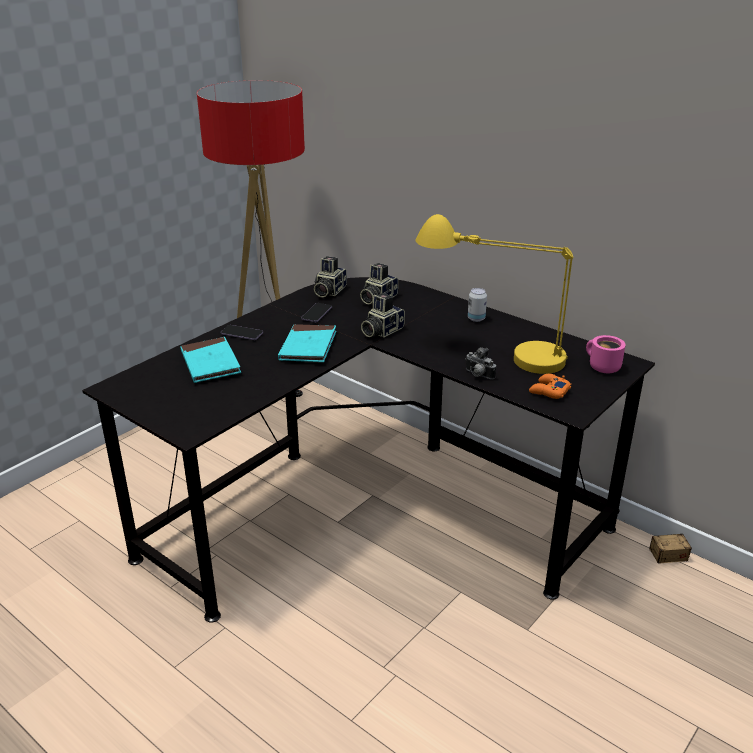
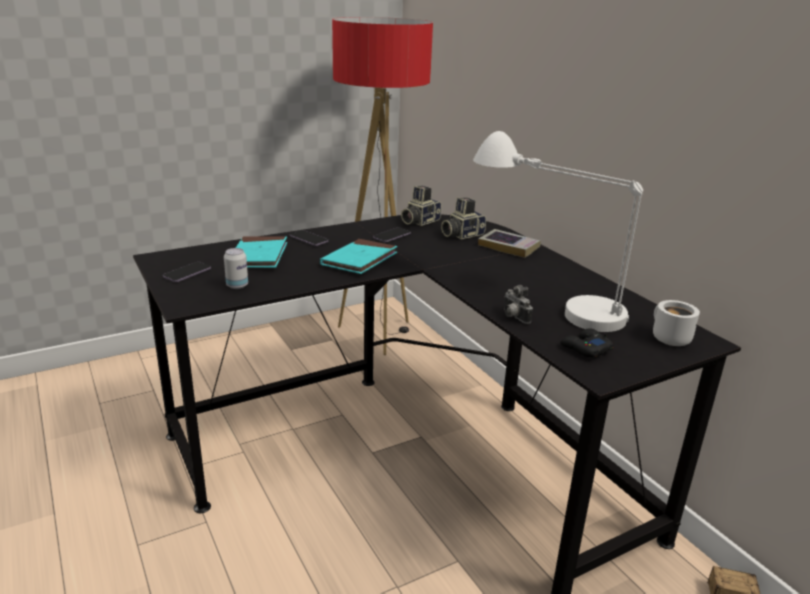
camera: 20 degrees right, 5 degrees down
(159, 398) = (187, 273): none -> phone
(381, 331) = (442, 260): camera -> none
(427, 304) = (509, 247): none -> book
(476, 319) = (551, 268): can -> can (237, 286)
(493, 354) = (545, 301): yellow table lamp -> white table lamp
(549, 391) = (585, 348): orange game controller -> black game controller
(601, 367) = (667, 338): pink mug -> white mug

